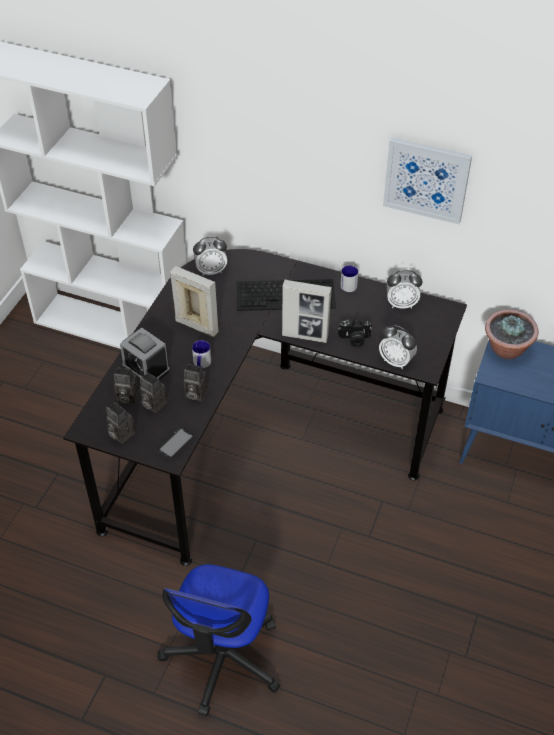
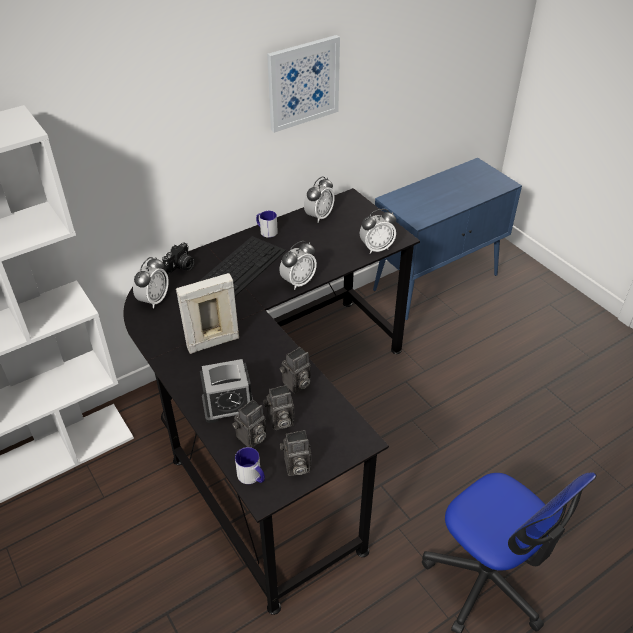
camera: 55 degrees left, 5 degrees down
(174, 443) = (345, 429): phone -> none
(201, 364) = (264, 362): mug -> mug (252, 477)
(305, 336) = (298, 282): picture frame -> alarm clock
(354, 339) = (331, 258): camera -> camera (181, 267)
(506, 350) = (402, 201): potted plant -> none

